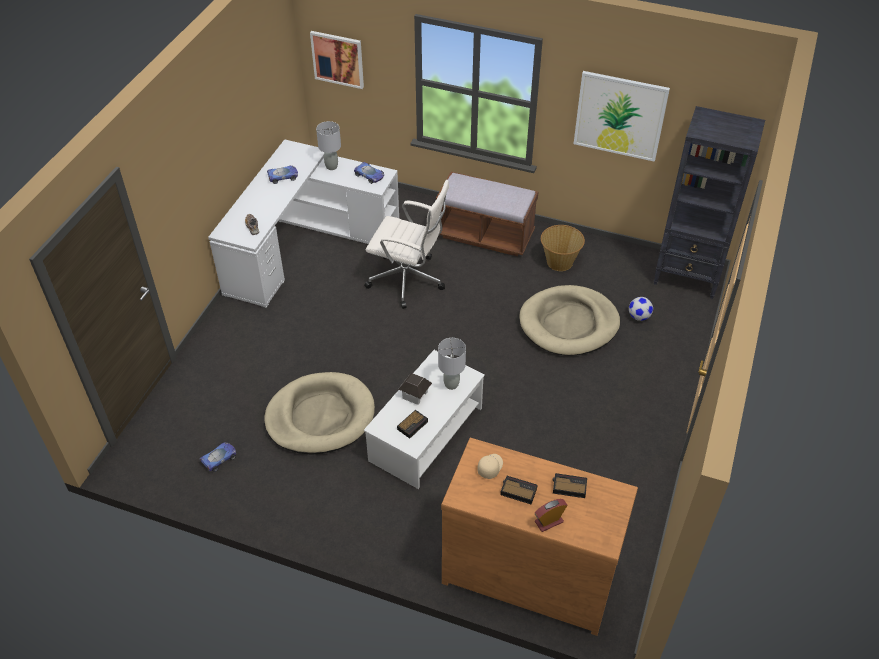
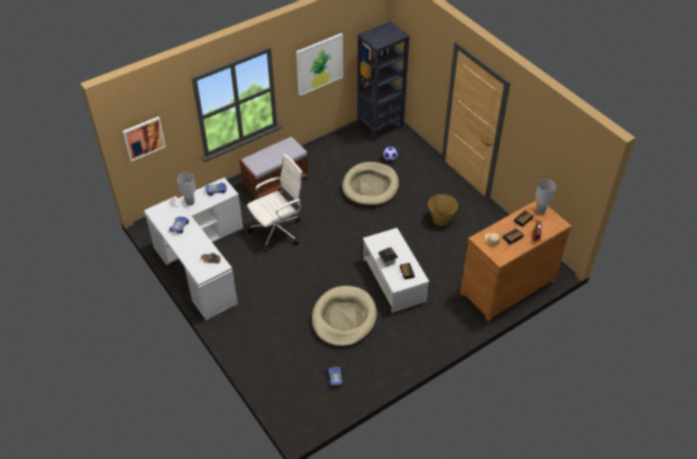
camera: 55 degrees left, 0 degrees up
(451, 384) = (392, 243): grey table lamp -> grey table lamp (540, 210)
(559, 261) = (325, 165): basket -> basket (441, 219)

